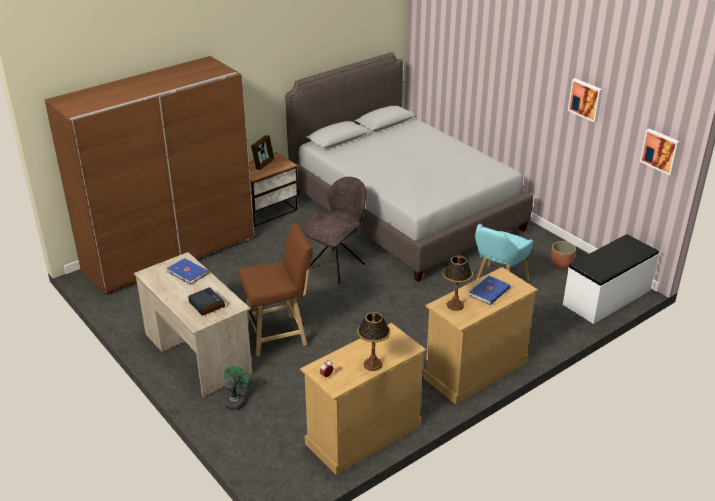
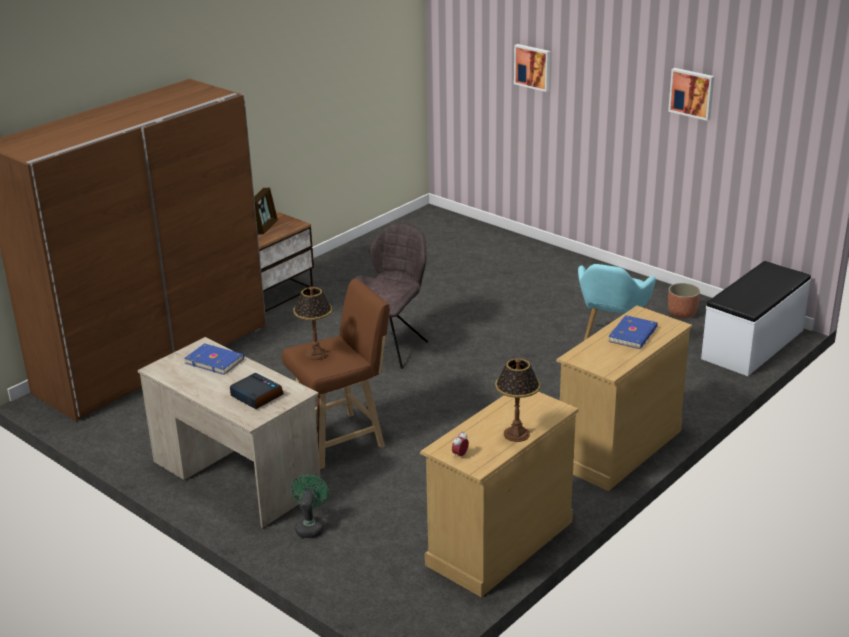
camera: 10 degrees left, 5 degrees down
(405, 211) = (458, 275): grey bed -> none
(455, 305) = (595, 354): table lamp -> table lamp (316, 354)
(660, 151) = (801, 143): picture -> picture (533, 67)

